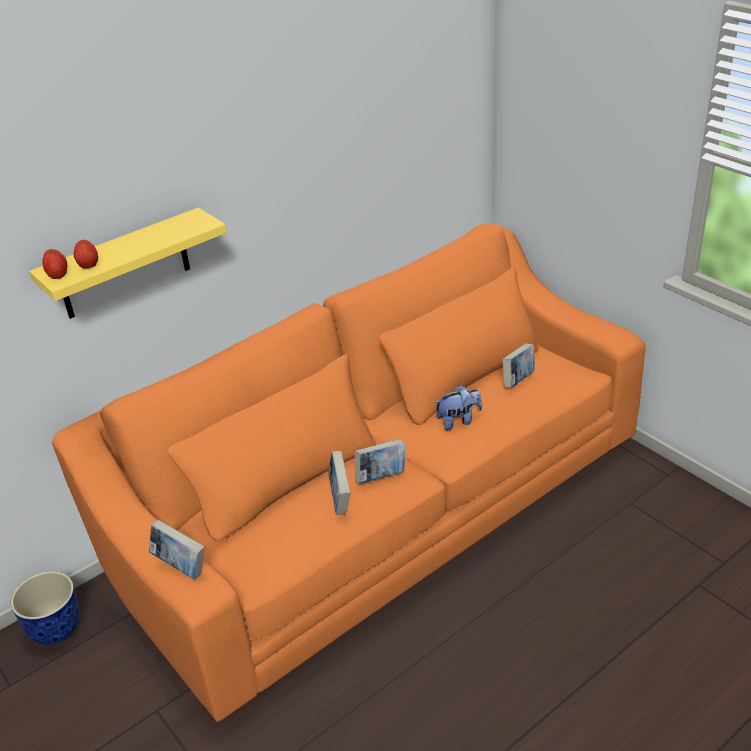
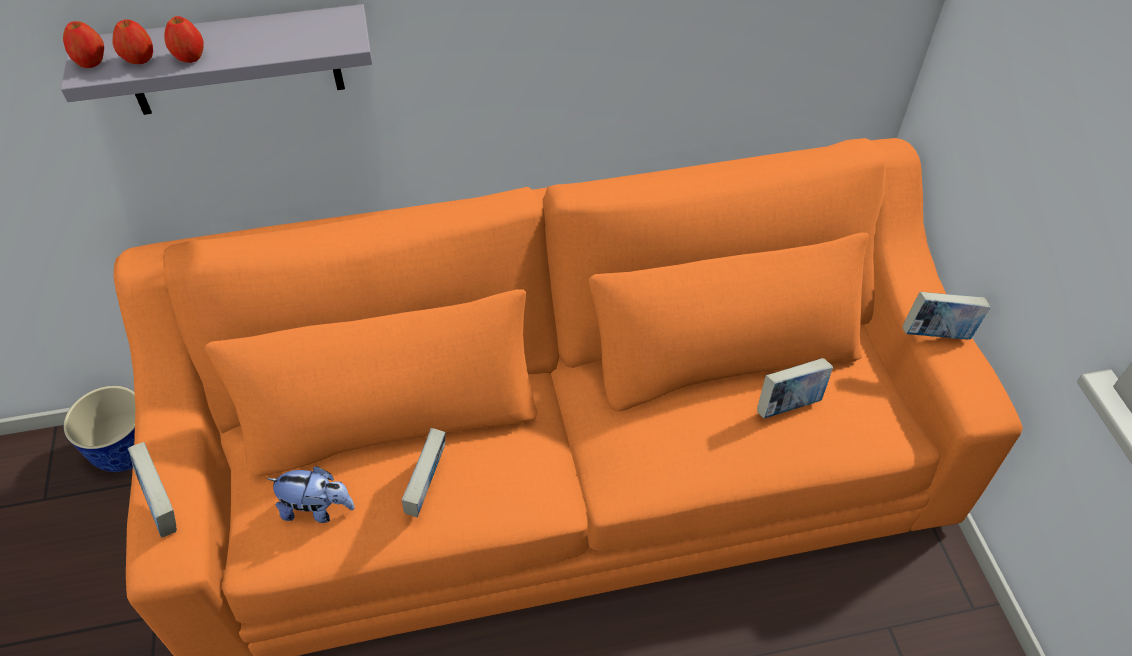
camera: 25 degrees right, 15 degrees up
(119, 256) = (190, 57): none -> apple
(124, 265) = (233, 61): yellow shelf -> grey shelf
(381, 477) = (502, 478): book -> book (936, 334)
(458, 421) = (664, 433): plush toy -> plush toy (317, 508)

